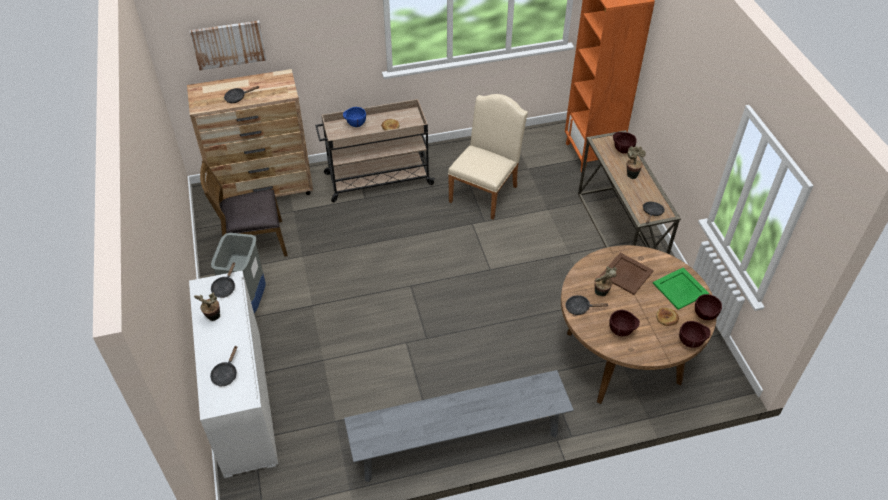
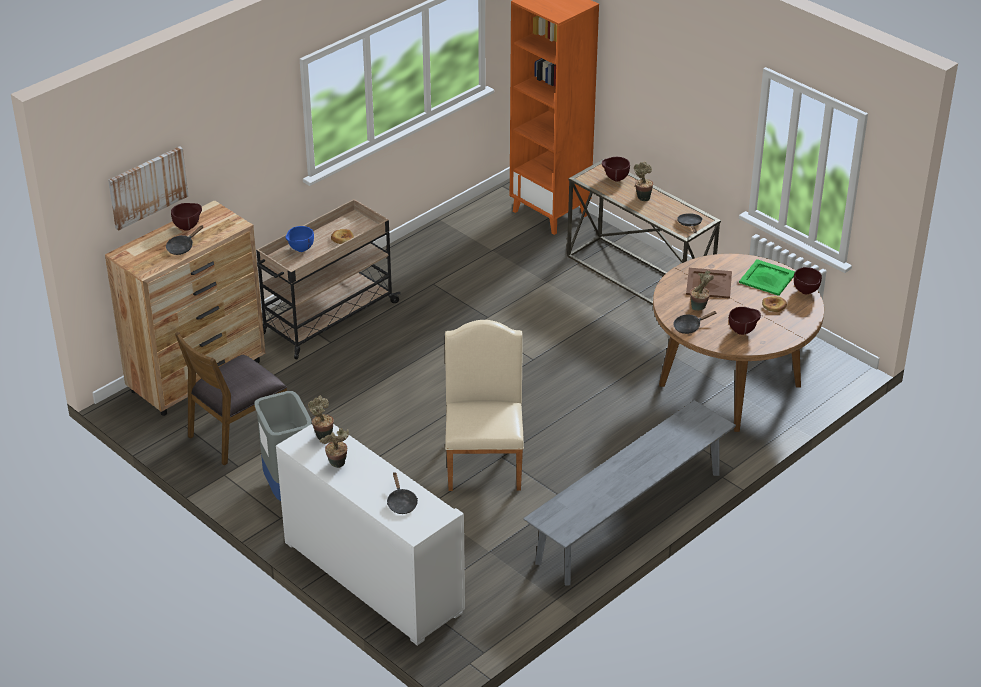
camera: 30 degrees left, 10 degrees down
(225, 287) = (323, 436): black frying pan -> potted plant
(486, 191) = (464, 288): beige chair -> beige chair (484, 459)
(691, 343) = (810, 317): brown bowl -> brown bowl (188, 227)

